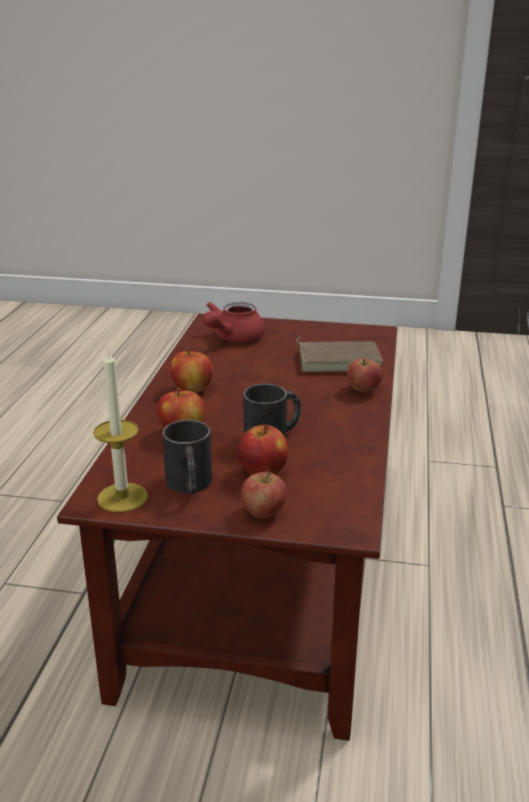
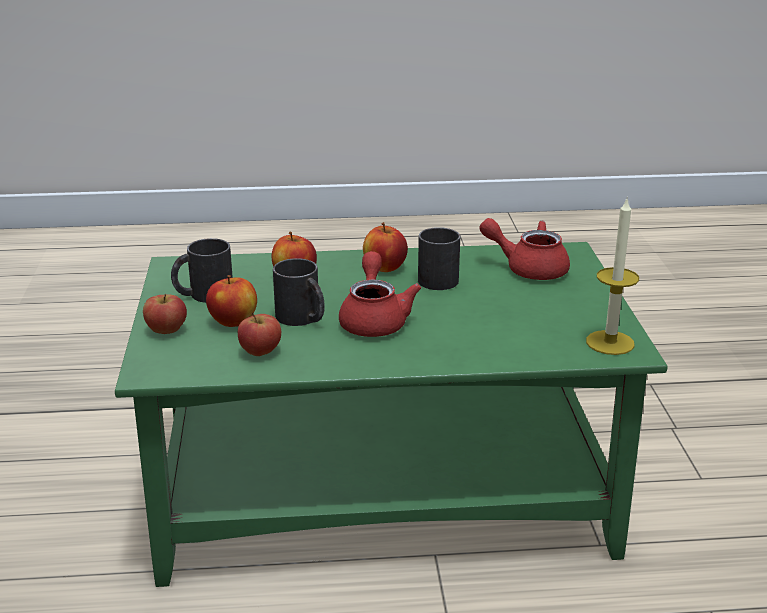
camera: 75 degrees right, 0 degrees up
(122, 497) = (179, 273): candle -> candle (610, 342)
(225, 372) = (435, 277): none -> black mug
(265, 571) = (379, 496): brown coffee table -> green coffee table
(291, 406) = (374, 319): none -> red teapot
(339, 360) = (514, 334): brown book -> none
(363, 389) = (440, 356): apple -> apple (260, 352)

